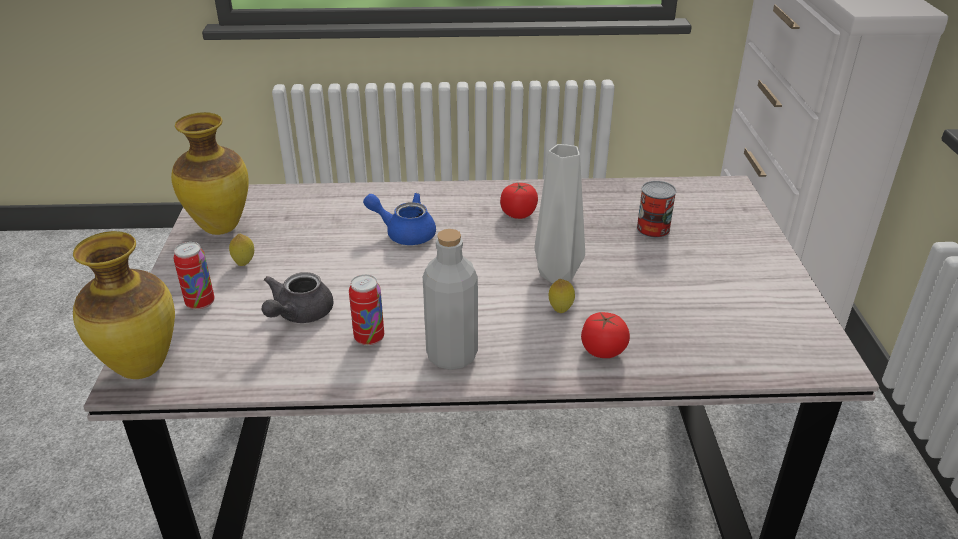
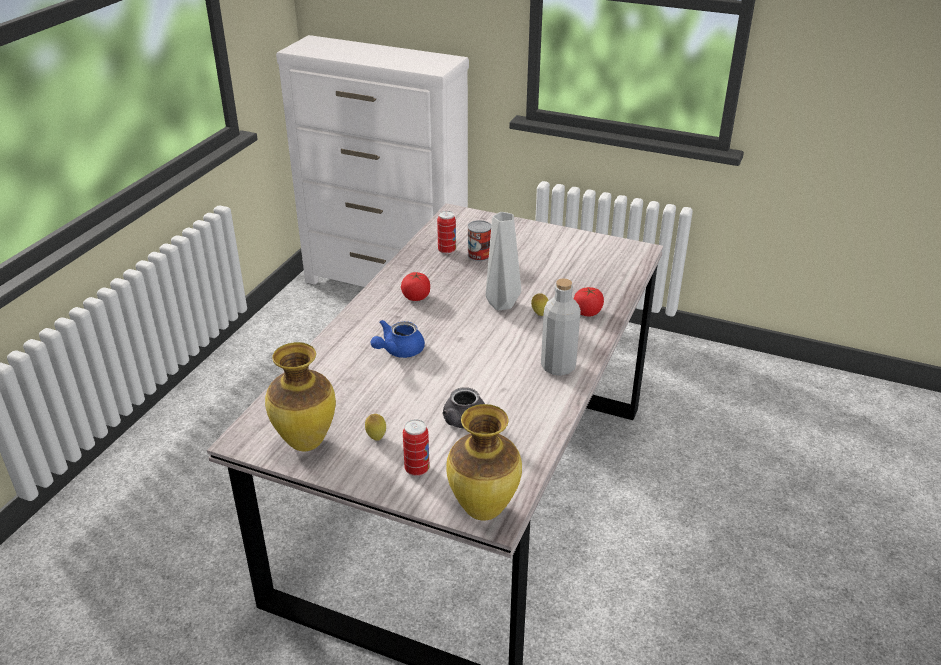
camera: 65 degrees left, 0 degrees up
(369, 338) = (518, 395): can -> can (446, 250)

